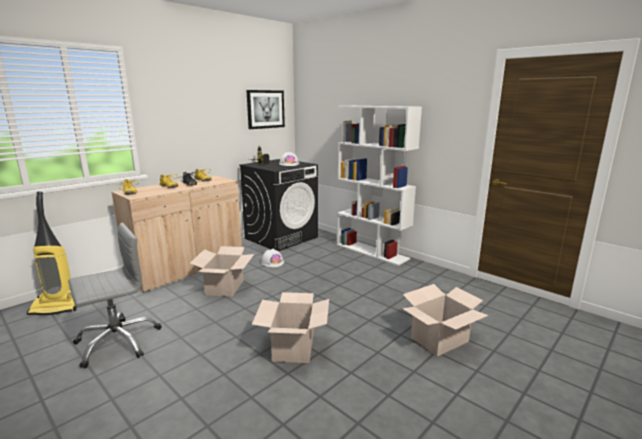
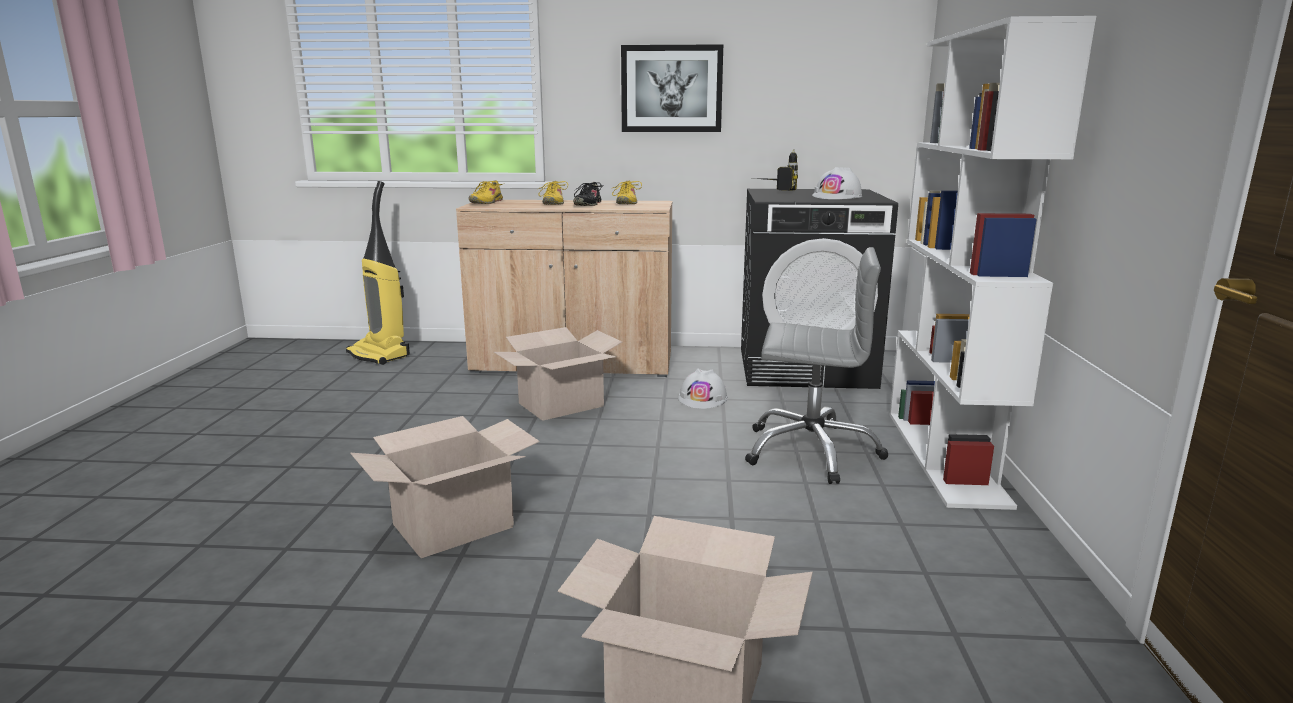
camera: 50 degrees right, 0 degrees up
(117, 342) = (340, 413): grey office chair -> grey office chair (811, 451)
(265, 109) = (837, 69): picture -> picture (671, 89)

